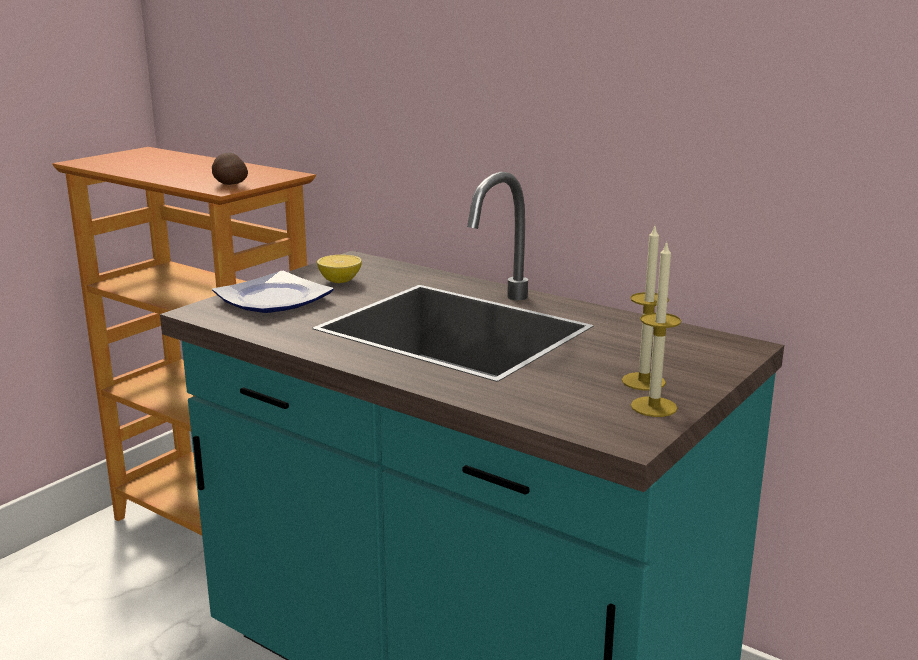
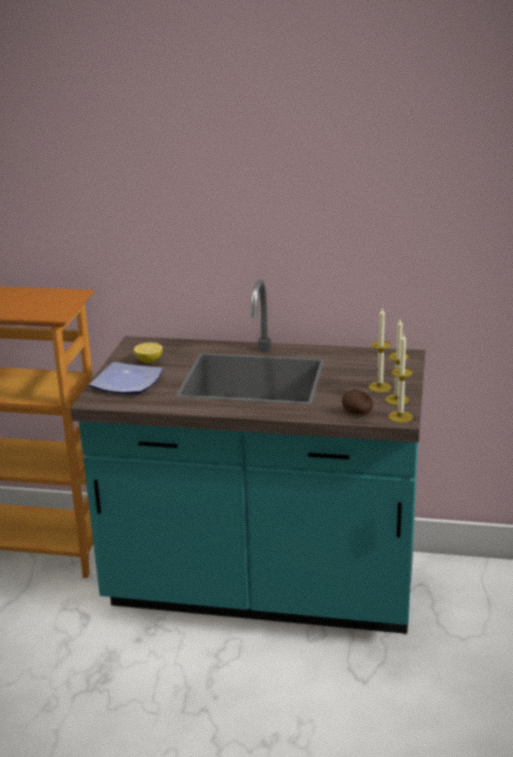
camera: 25 degrees left, 5 degrees up
(229, 185) = (54, 310): potato -> potato (356, 413)
(631, 435) = (400, 417): none -> candle

